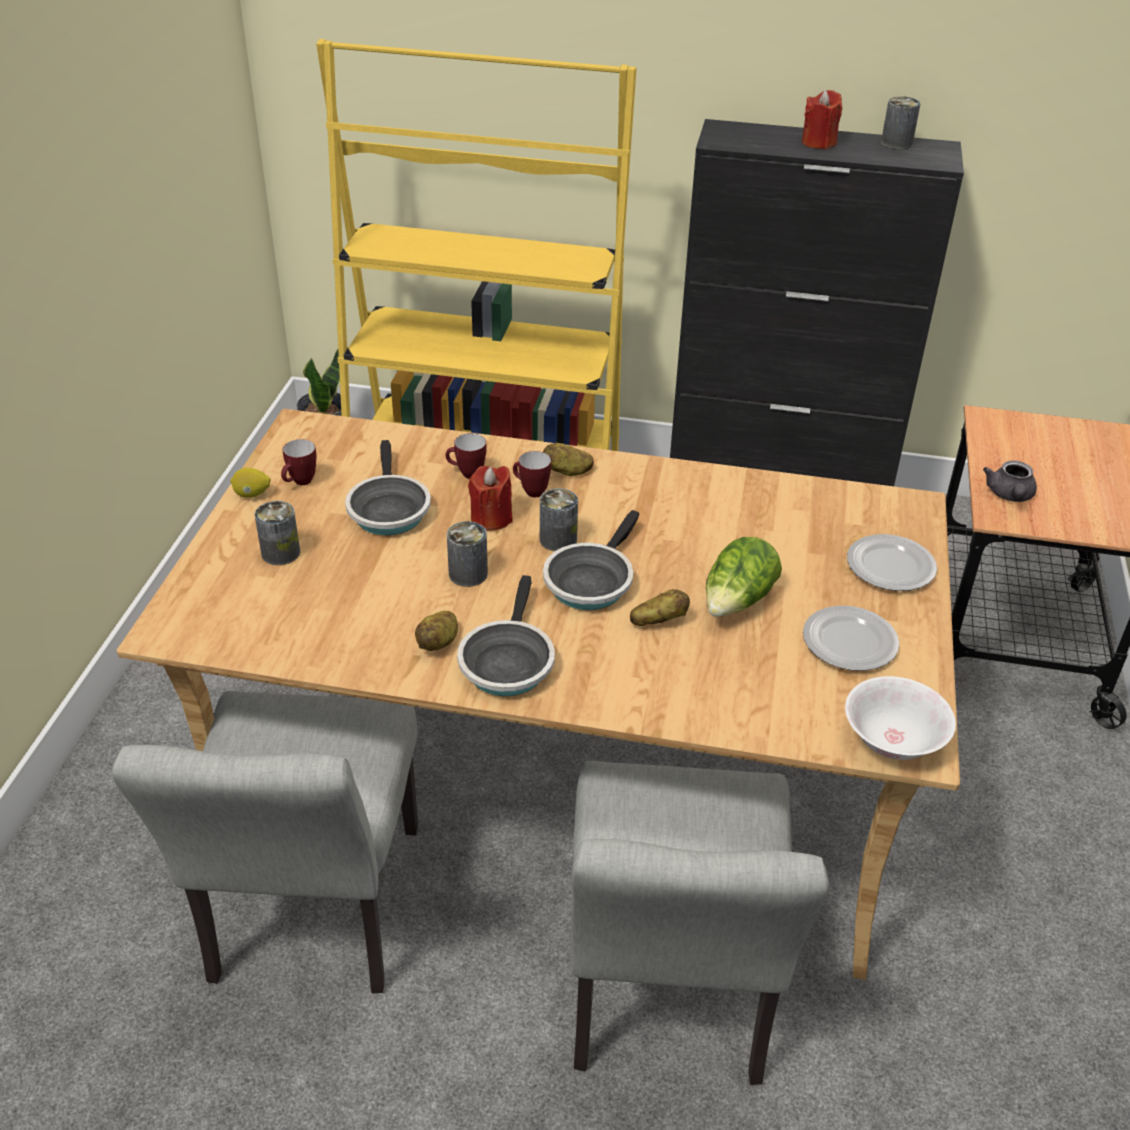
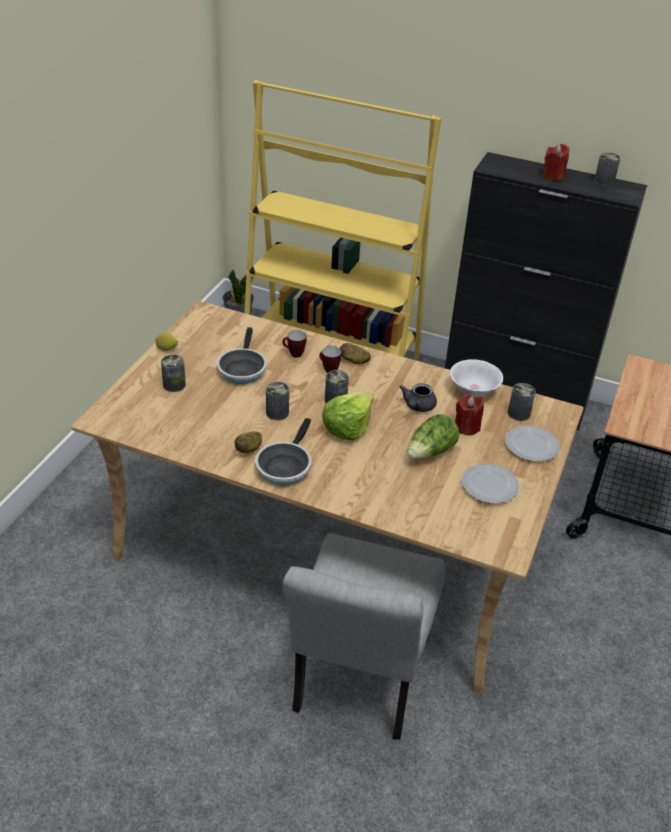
camera: 10 degrees right, 0 degrees up
(300, 483) = (196, 346): mug -> none
(311, 919) = (163, 601): grey chair -> none
(491, 518) = (300, 382): red candle -> red candle (467, 427)
(590, 580) = (347, 427): frying pan -> lettuce
(658, 621) = (379, 456): potato -> none
(852, 518) = (519, 413): none -> can
(893, 741) = (494, 546): white bowl -> white bowl (474, 390)
(1009, 496) = (635, 415): grey teapot -> grey teapot (417, 407)

